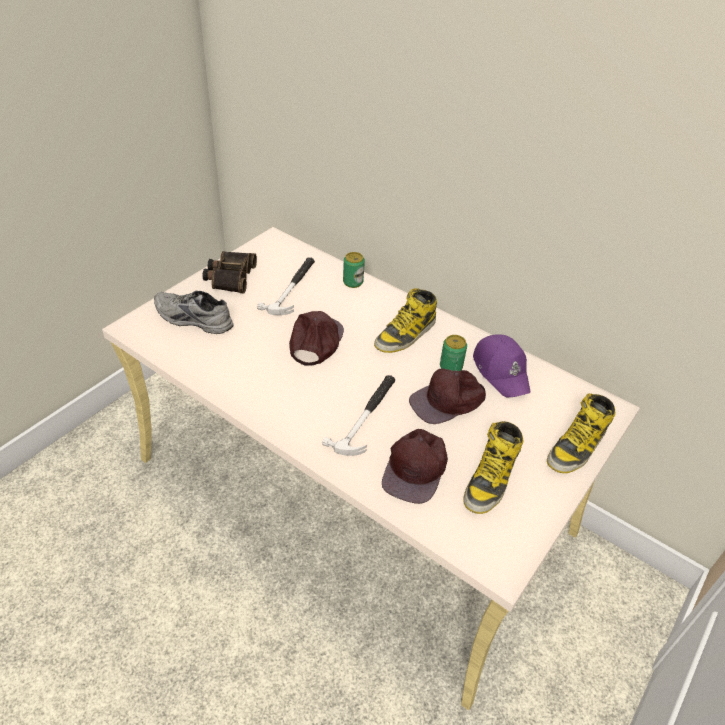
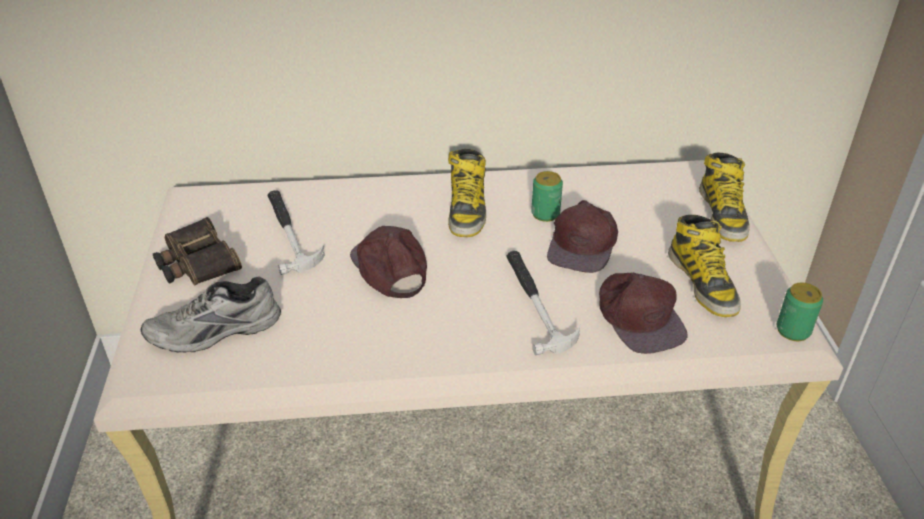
camera: 40 degrees left, 5 degrees down
(353, 282) = (347, 192): can -> can (793, 330)
(501, 371) = (589, 191): purple cap -> none

